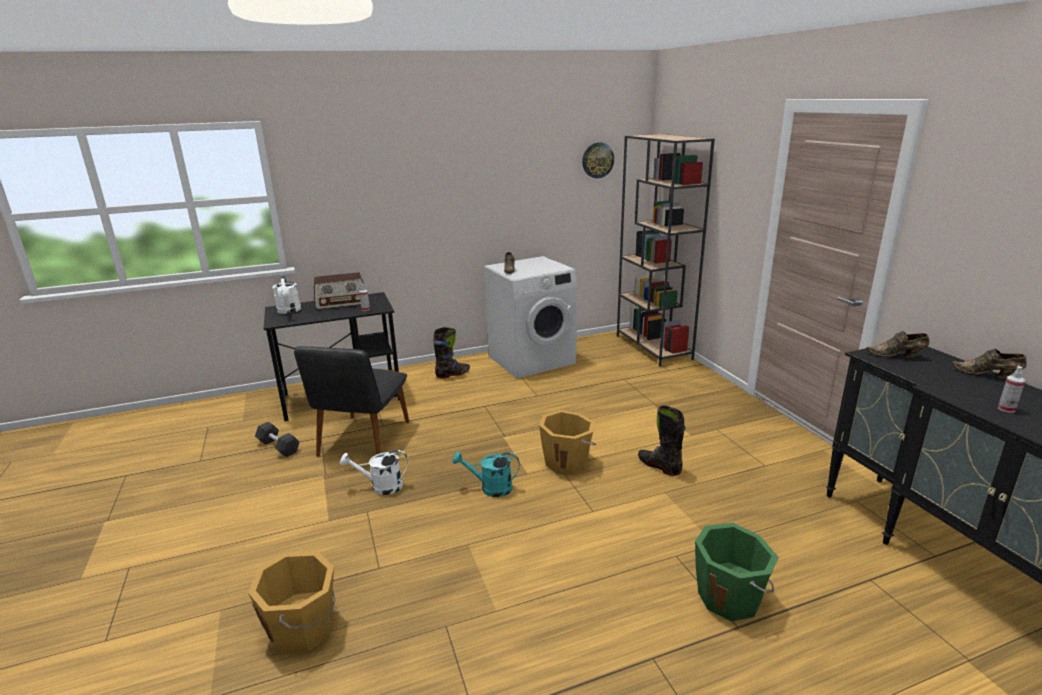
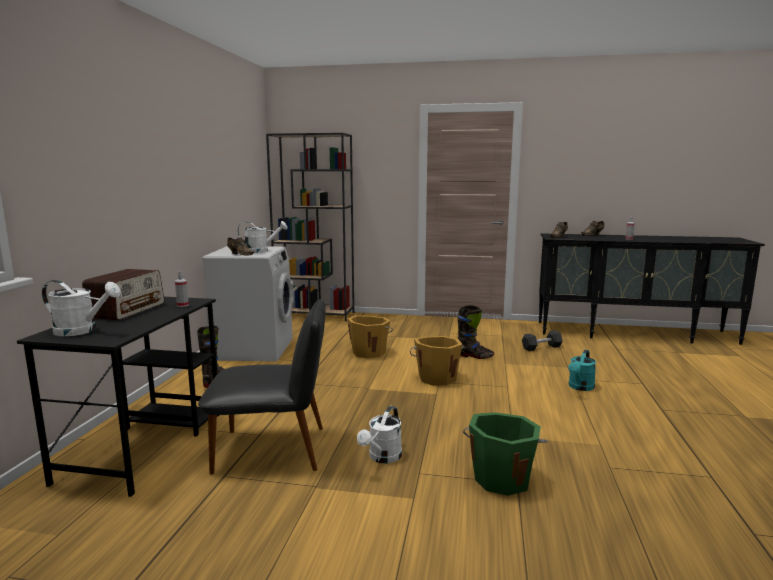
camera: 60 degrees left, 10 degrees down
(278, 447) = (198, 511): black dumbbell -> black dumbbell (541, 347)
(304, 628) = (586, 540): orange bucket -> orange bucket (369, 352)
(364, 438) = (271, 449): black chair -> black chair turned 45 degrees counterclockwise
(490, 488) = (442, 411): turquoise watering can -> turquoise watering can (580, 387)
(535, 270) = (261, 251): none -> white watering can
(597, 160) = (246, 154): wall clock -> none
(659, 466) = (474, 356): black boot -> black boot turned 150 degrees counterclockwise
(730, 597) = (617, 378): green bucket -> green bucket (502, 478)

